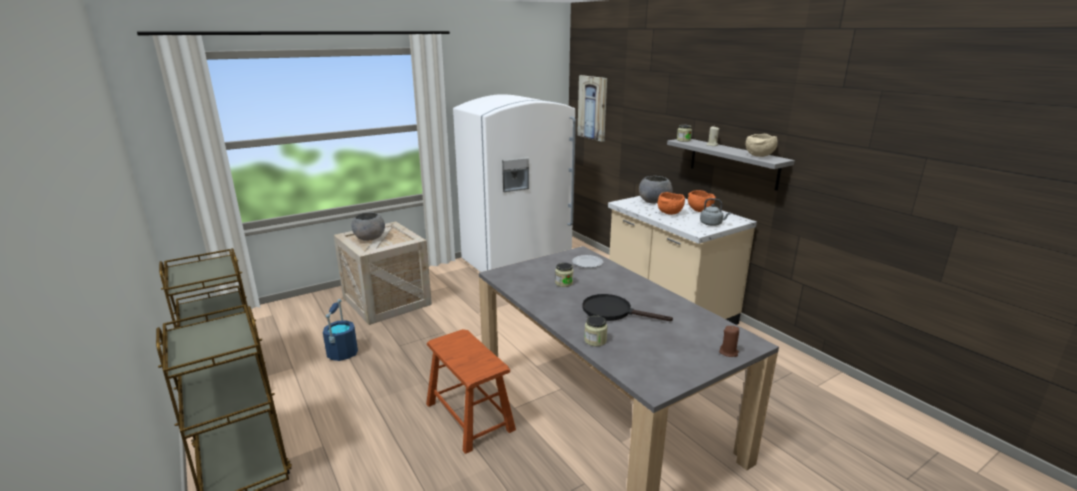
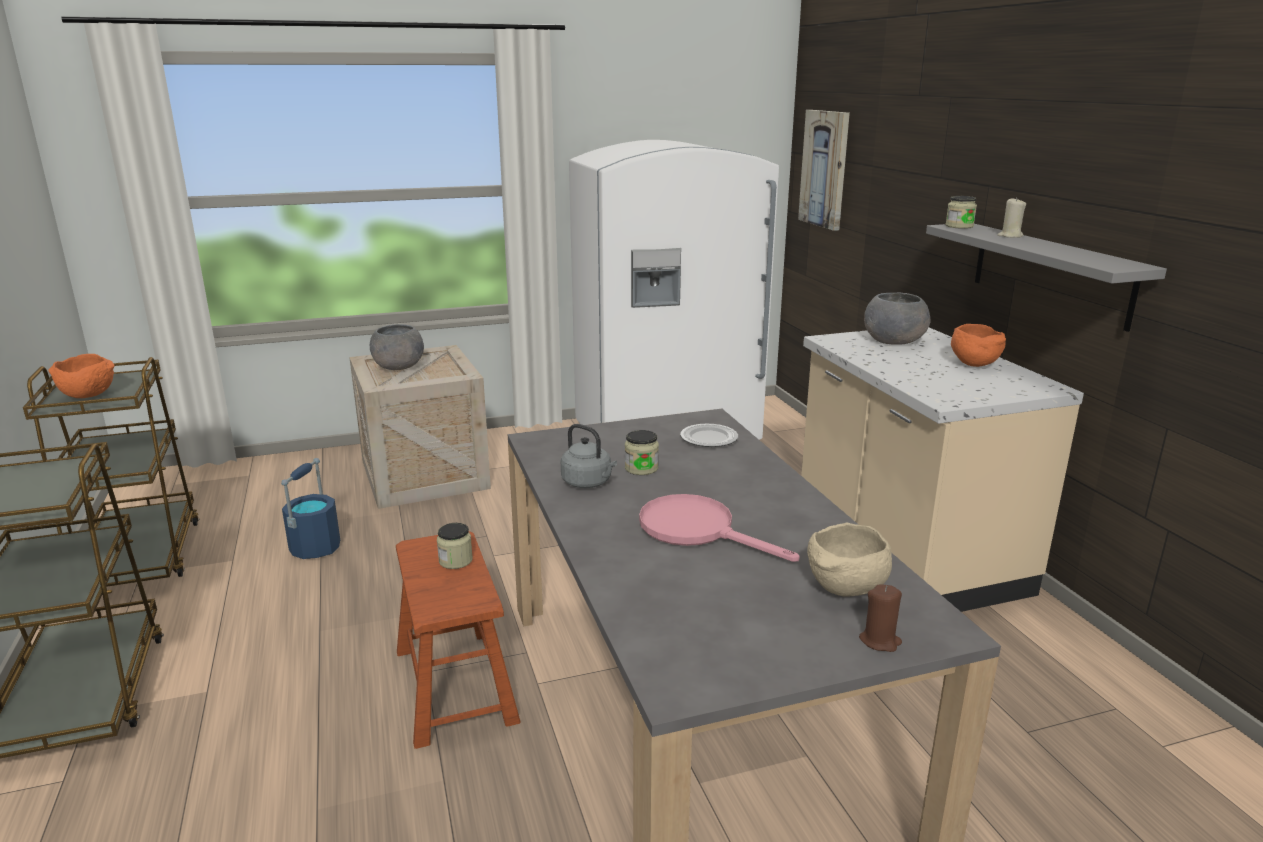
camera: 15 degrees right, 0 degrees up
(595, 340) = (626, 578): jar -> jar (455, 560)
(613, 312) = (698, 530): black frying pan -> pink frying pan
(670, 213) = (910, 363): orange bowl -> orange bowl (89, 395)
(712, 224) = (983, 389): grey kettle -> grey kettle (588, 483)
(759, 156) = (1091, 258): beige bowl -> beige bowl (845, 590)

